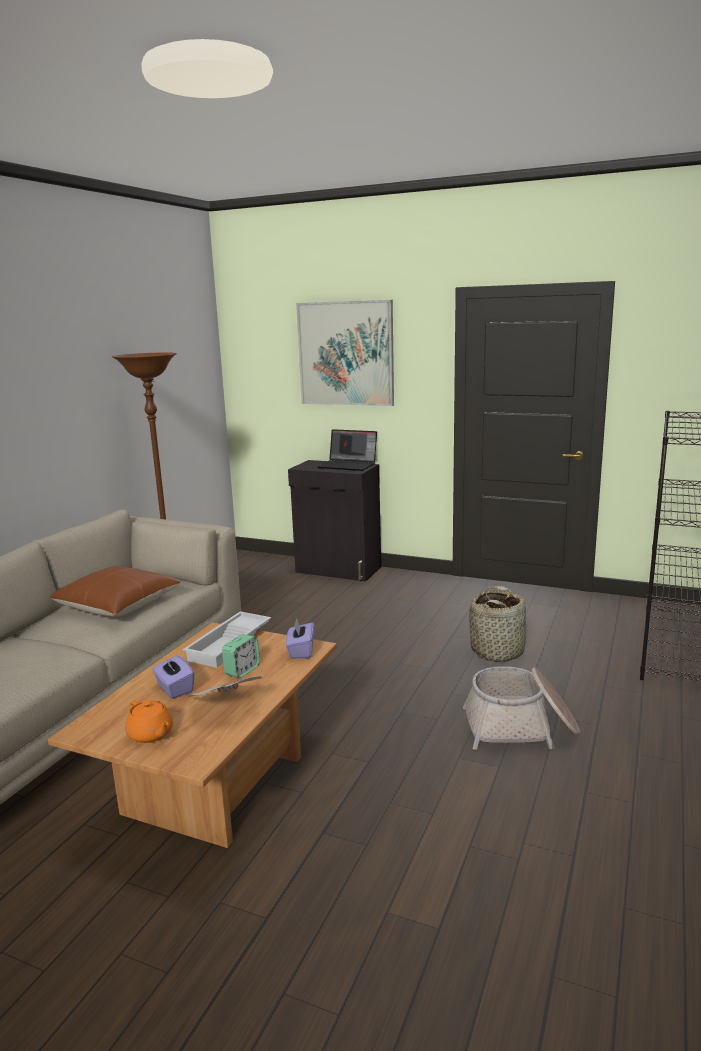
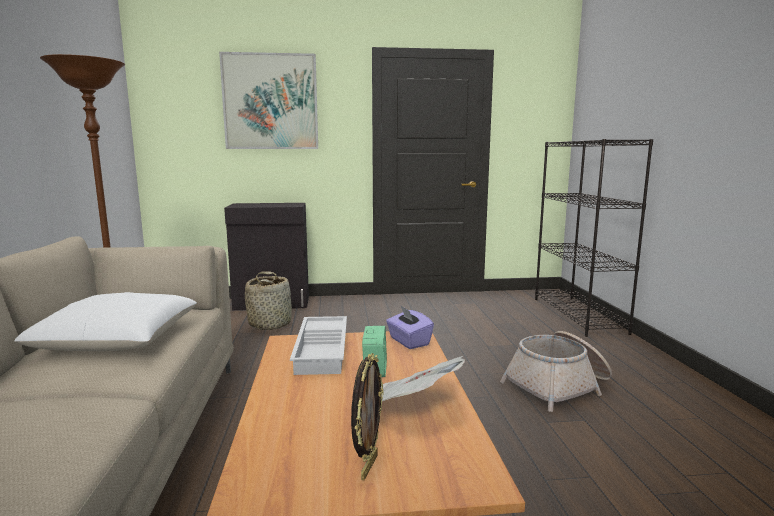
camera: 30 degrees left, 5 degrees down
(118, 604) = (118, 339): brown pillow -> white pillow
(151, 734) = (368, 466): orange teapot -> picture frame
(174, 689) = (320, 406): purple tissue box -> none
(348, 465) = (279, 204): laptop -> none
(497, 651) = (471, 337): basket -> basket (270, 324)

